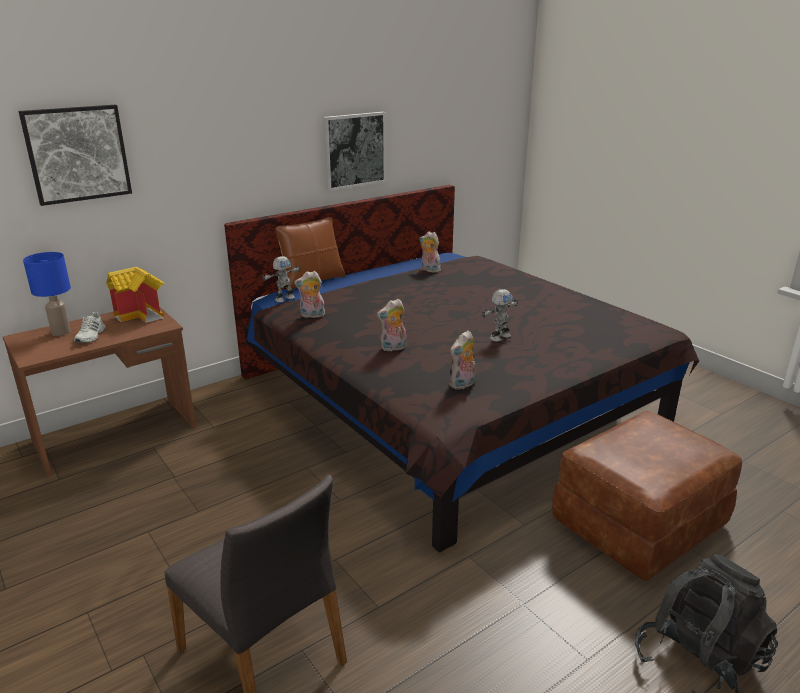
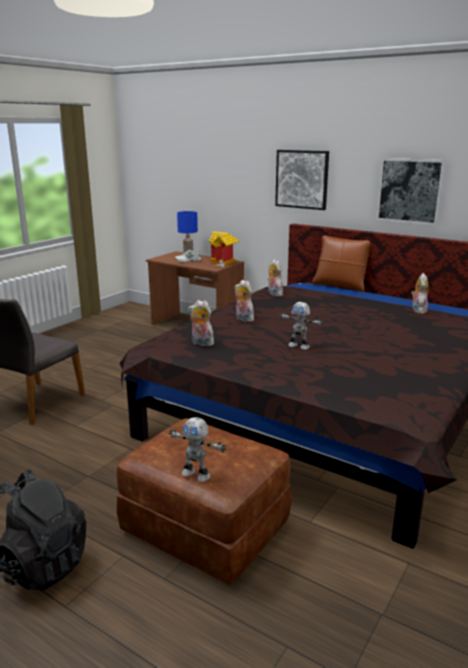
camera: 70 degrees right, 5 degrees down
(77, 154) = (222, 161): picture -> picture (302, 179)
(284, 299) = (295, 285): toy robot -> toy robot (196, 474)

